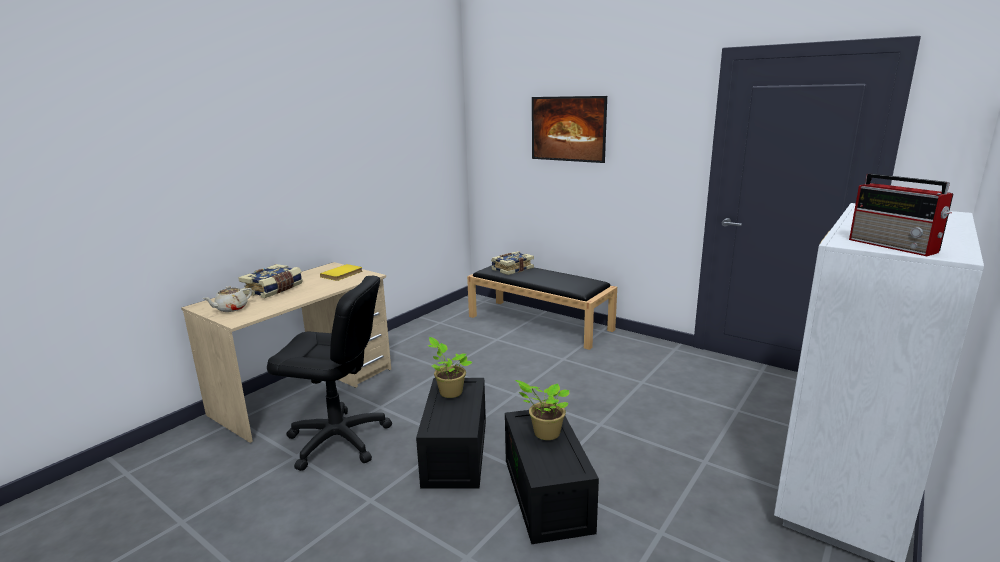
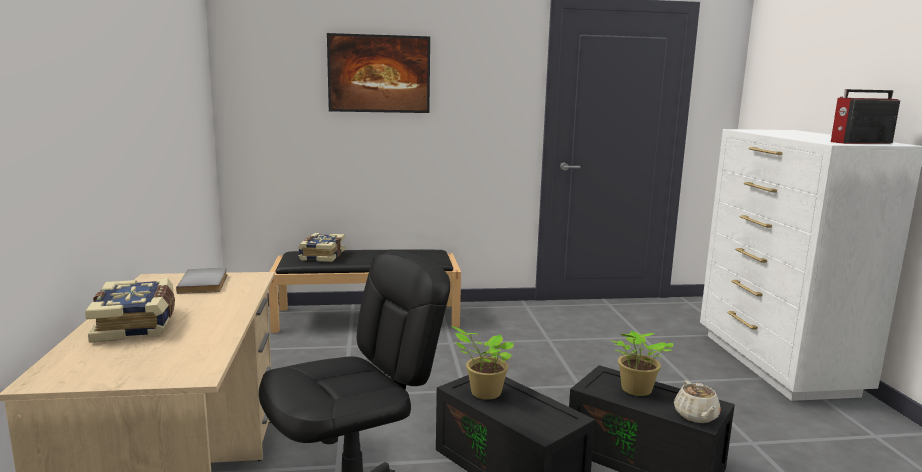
camera: 45 degrees left, 5 degrees down
(231, 309) = (131, 365): beige teapot -> beige teapot (696, 416)
(343, 274) = (205, 283): yellow book -> grey book
(894, 246) = (859, 142): radio -> radio turned 150 degrees clockwise

